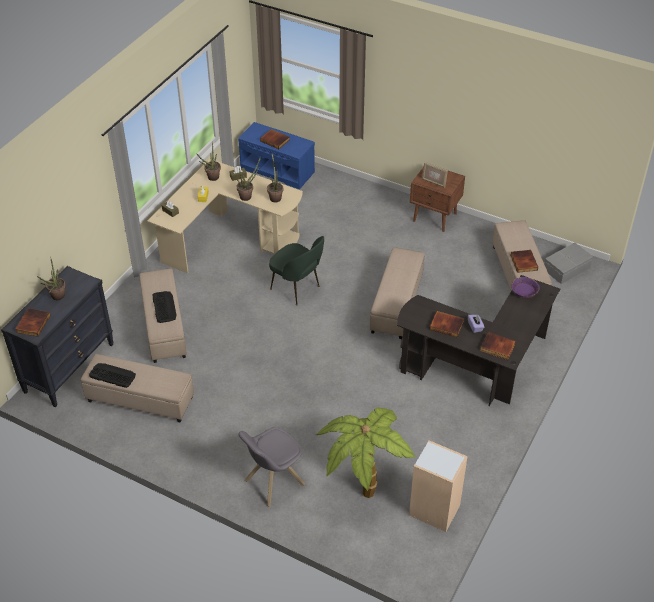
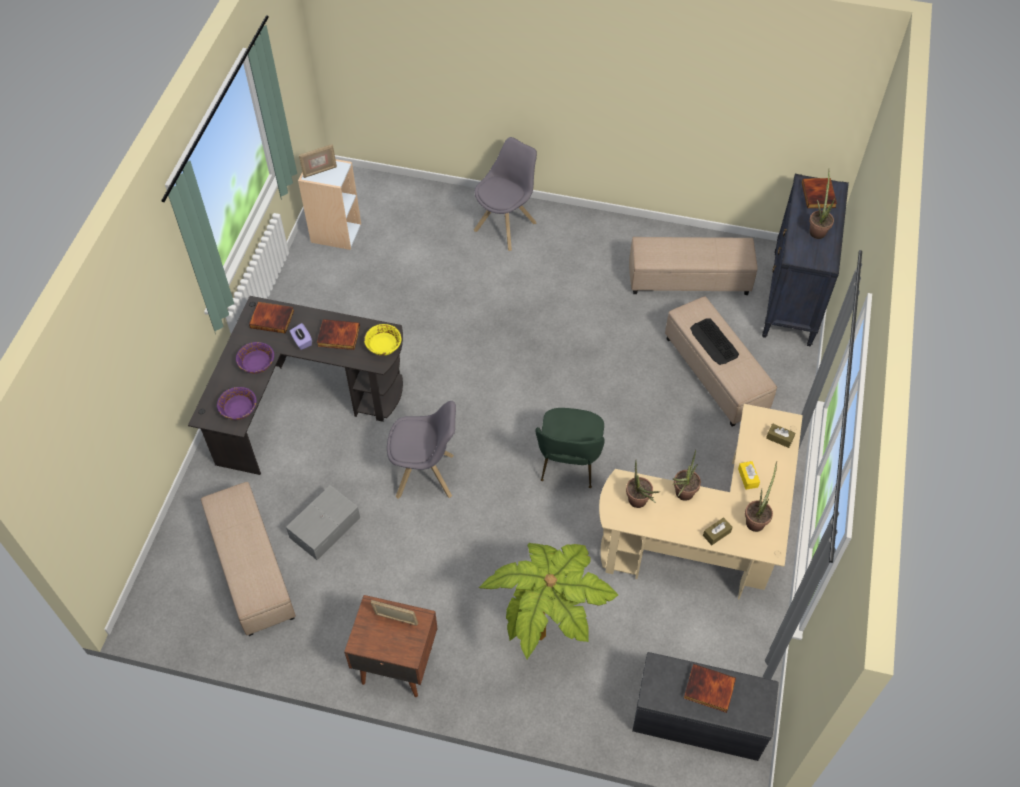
camera: 165 degrees right, 10 degrees up
(112, 375) = (720, 246): keyboard -> none
(278, 170) = (697, 719): blue bench -> grey bench
(298, 290) = (568, 468): green chair -> green chair turned 105 degrees counterclockwise
(363, 490) = (412, 237): potted plant -> potted plant (546, 636)
(396, 304) = (425, 475): beige ottoman -> grey chair
(414, 313) = (383, 344): none -> yellow bowl
(445, 461) = (319, 171): none -> picture frame
(510, 318) = (256, 363): none -> purple bowl
(523, 262) = (243, 524): book -> none
(567, 268) = (176, 600): grey storage box -> grey storage box (323, 527)

